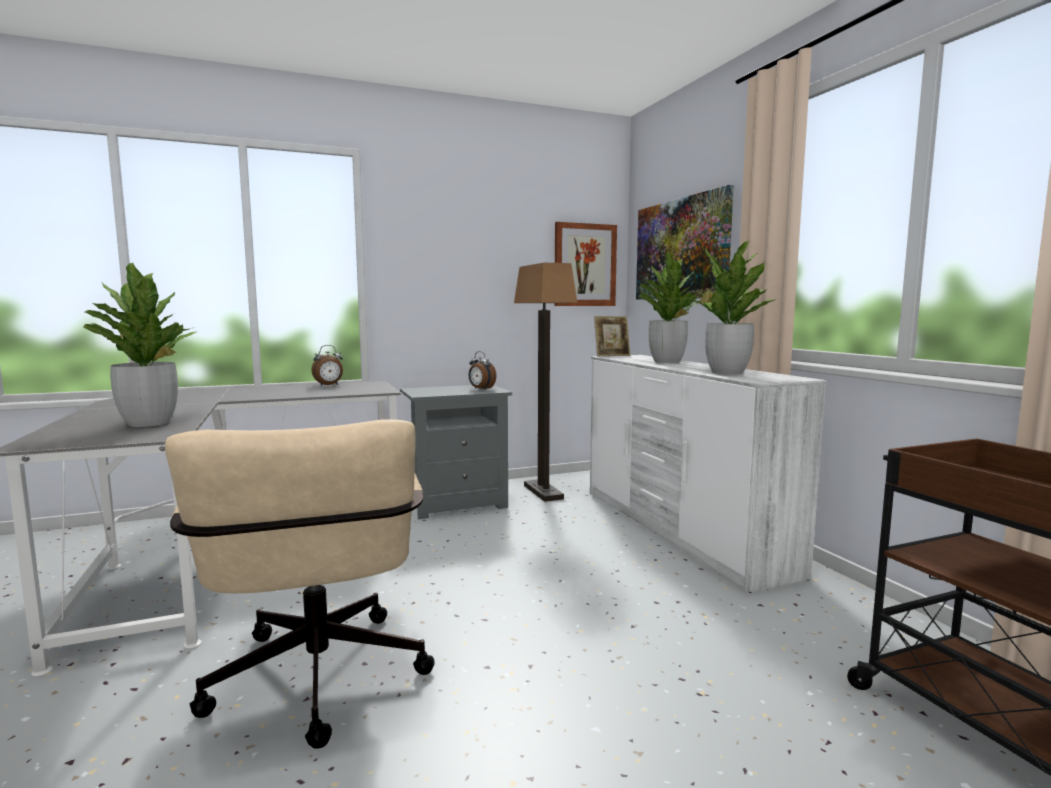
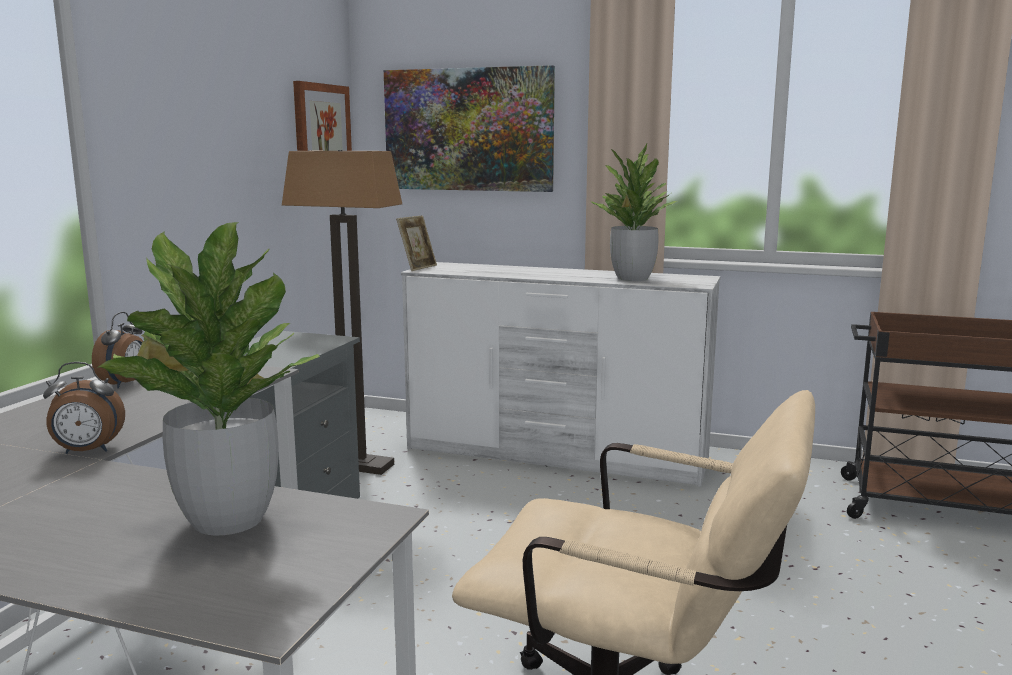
camera: 50 degrees left, 5 degrees up
(481, 389) = (308, 341): alarm clock -> alarm clock (87, 451)
(666, 361) = (516, 270): potted plant -> none

